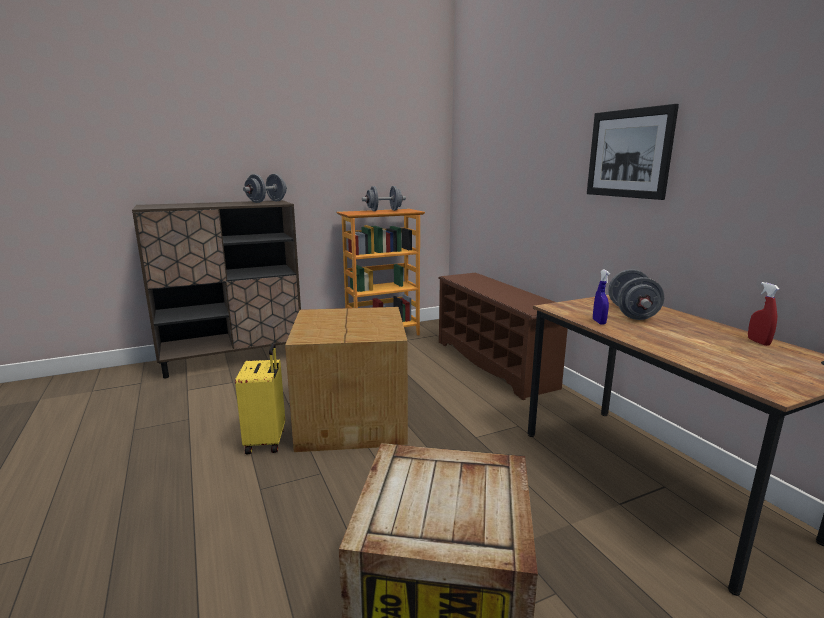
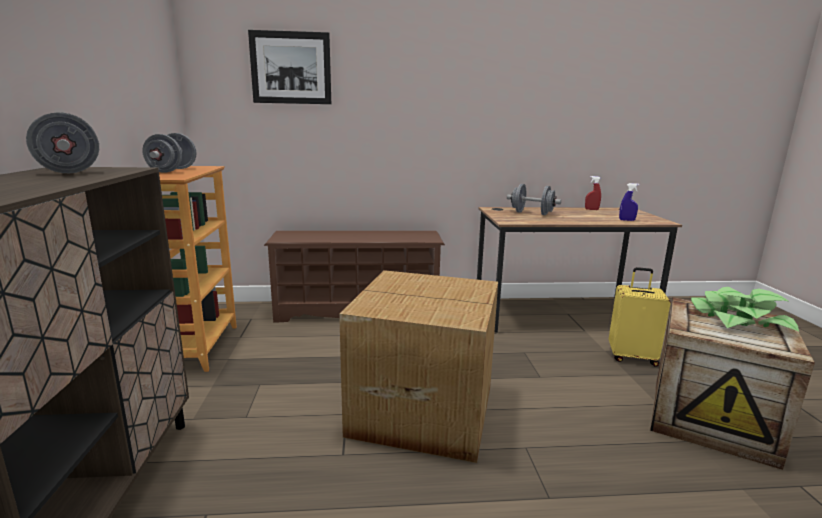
camera: 70 degrees left, 0 degrees up
(267, 441) = (441, 484): yellow suitcase -> yellow suitcase (632, 357)
(465, 503) = (738, 320): none -> potted plant
(599, 322) = (549, 221): blue spray bottle -> blue spray bottle (627, 220)
(628, 153) = (472, 100): picture -> picture (291, 68)

